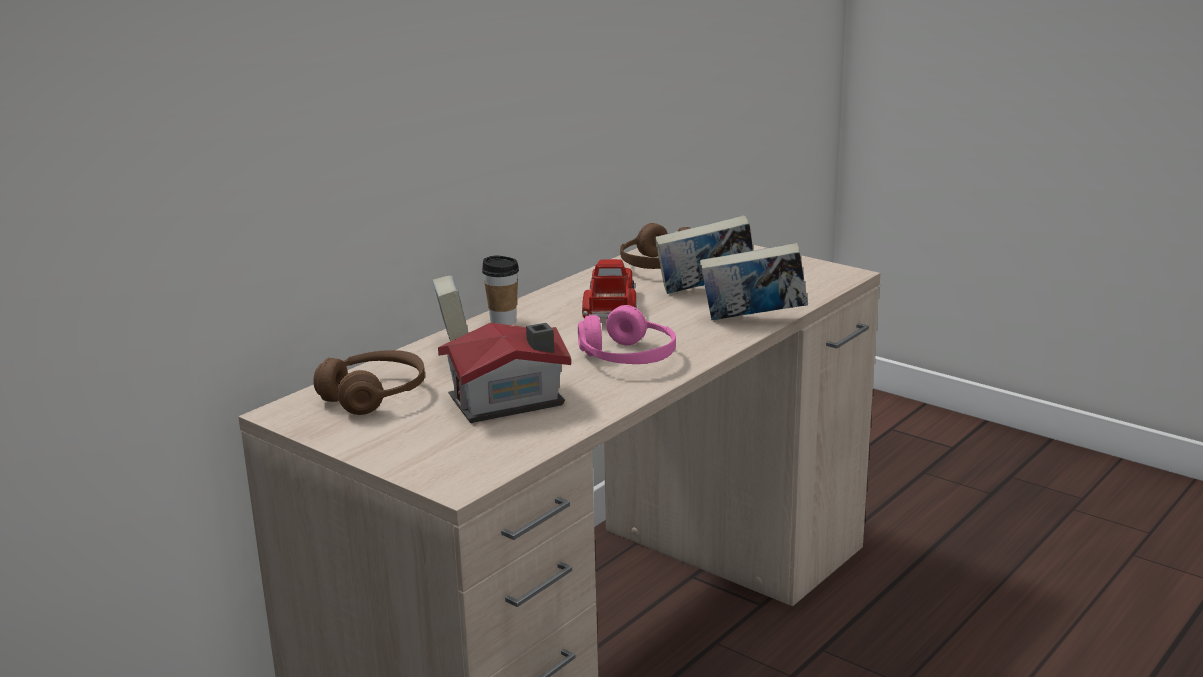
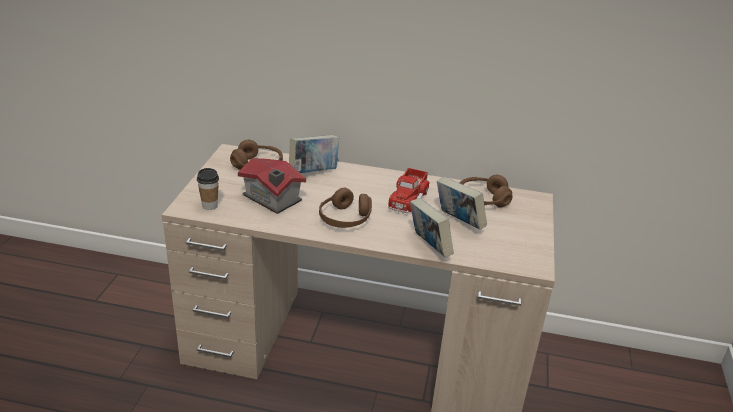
camera: 60 degrees right, 10 degrees up
(503, 321) = (363, 174): cup -> cup (210, 206)
(610, 307) = (407, 198): toy truck -> toy truck turned 135 degrees clockwise
(627, 358) = (345, 218): pink headphones -> brown headphones

